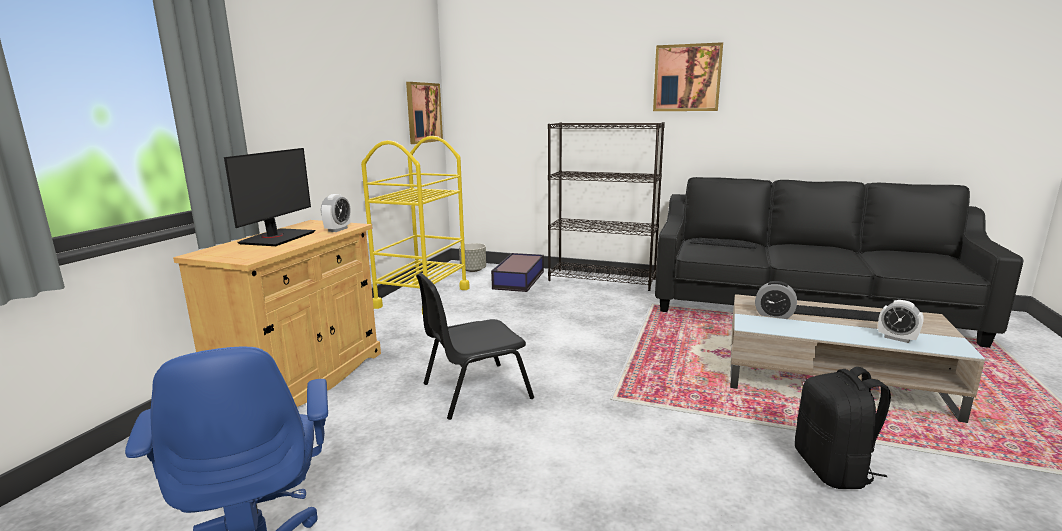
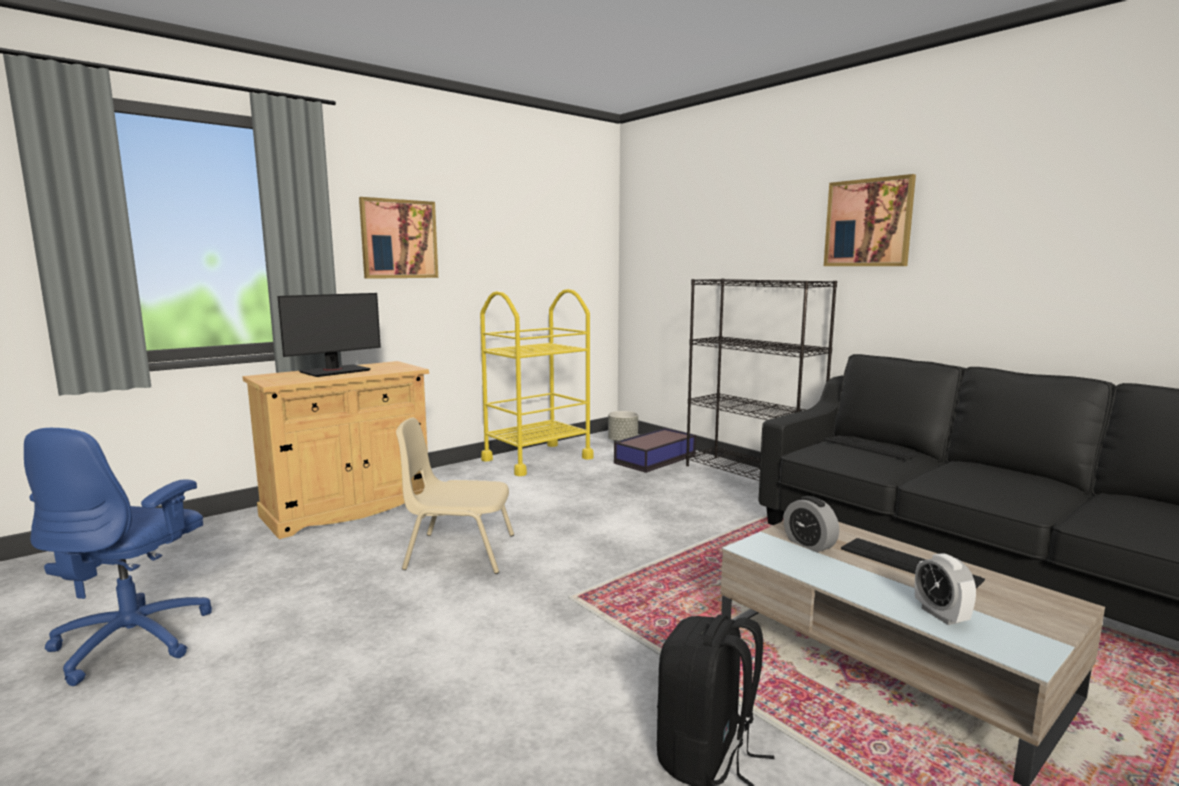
camera: 30 degrees right, 5 degrees down
(338, 229) = (391, 370): alarm clock -> none
(423, 112) = (585, 265): picture -> picture (399, 239)
(474, 391) = (459, 552): black chair -> beige chair

